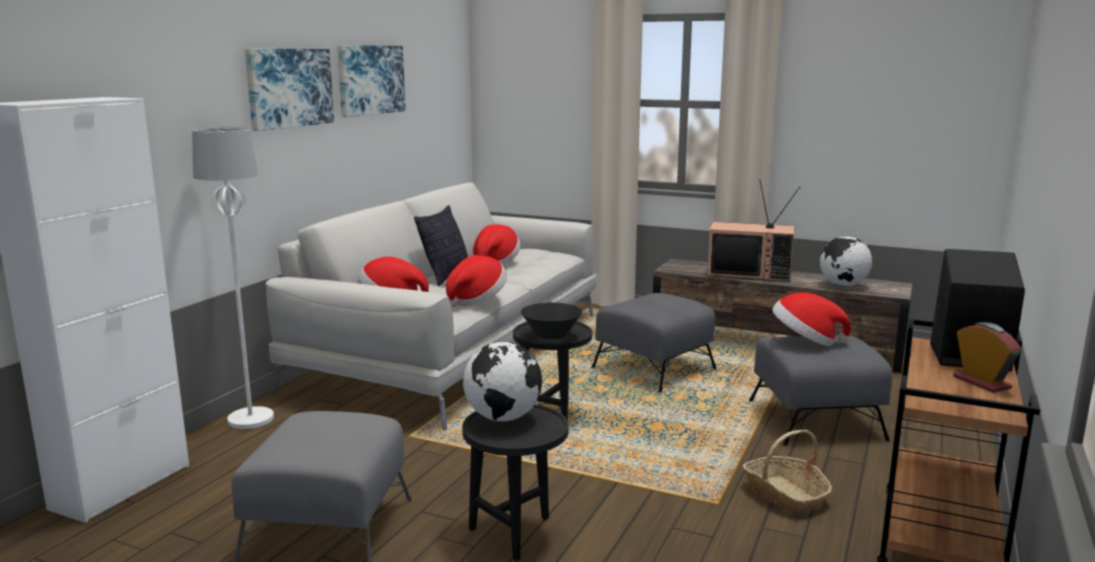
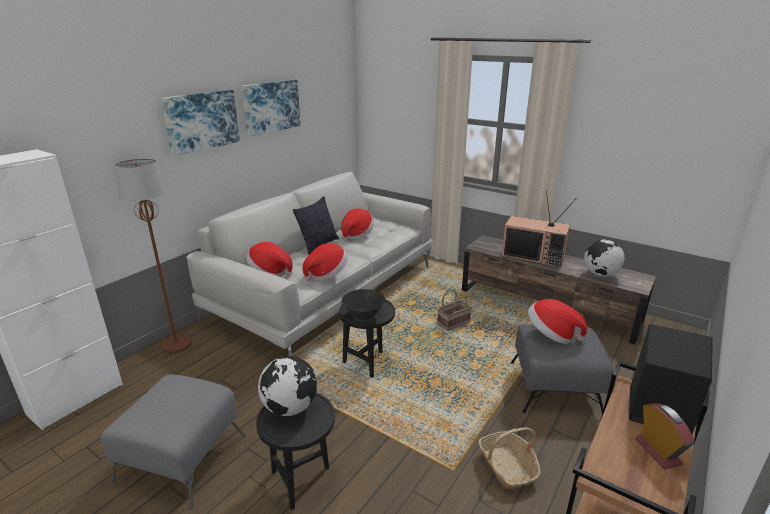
camera: 10 degrees right, 10 degrees up
(250, 419) = (176, 345): white floor lamp -> brown floor lamp
(654, 368) = (453, 322): grey ottoman -> basket

